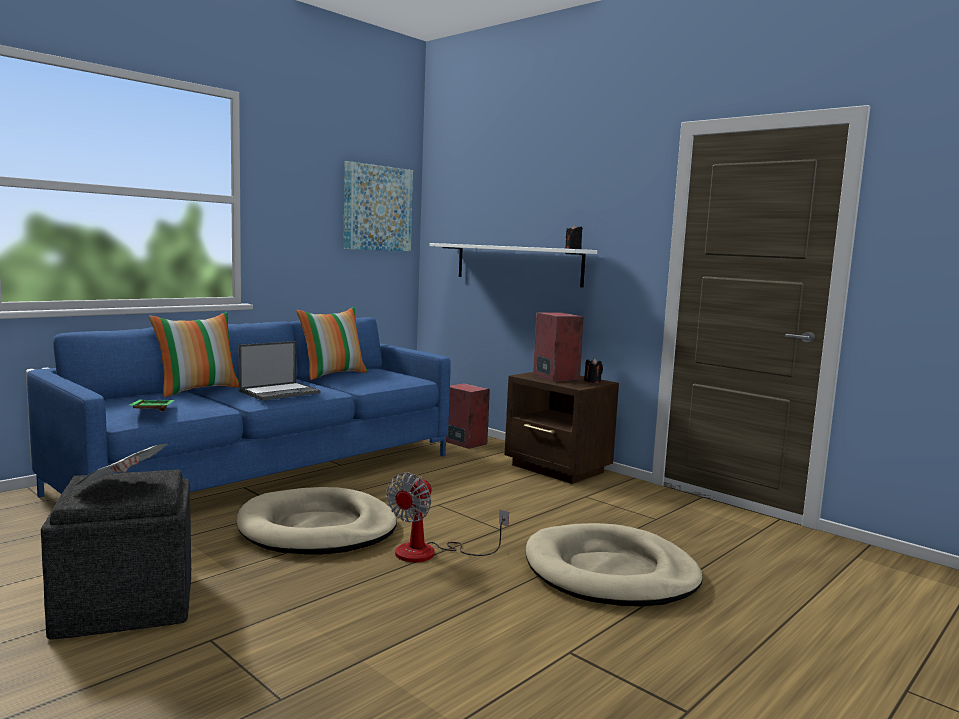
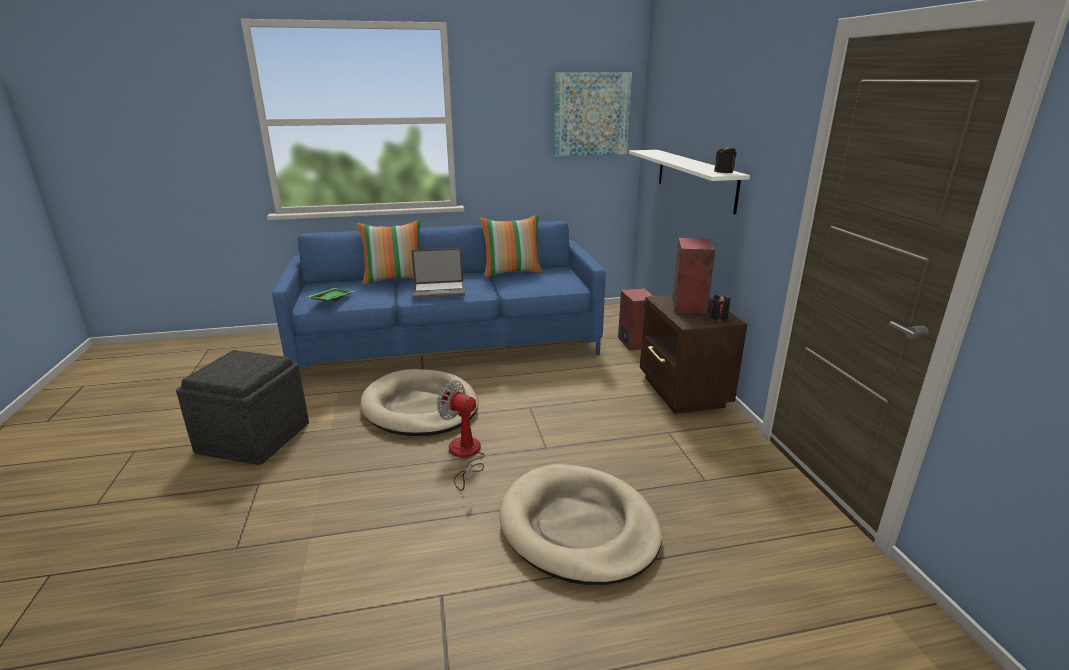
camera: 35 degrees right, 15 degrees up
(120, 488) = (233, 368): newspaper -> none
(430, 553) = (465, 455): fan -> fan turned 60 degrees clockwise

